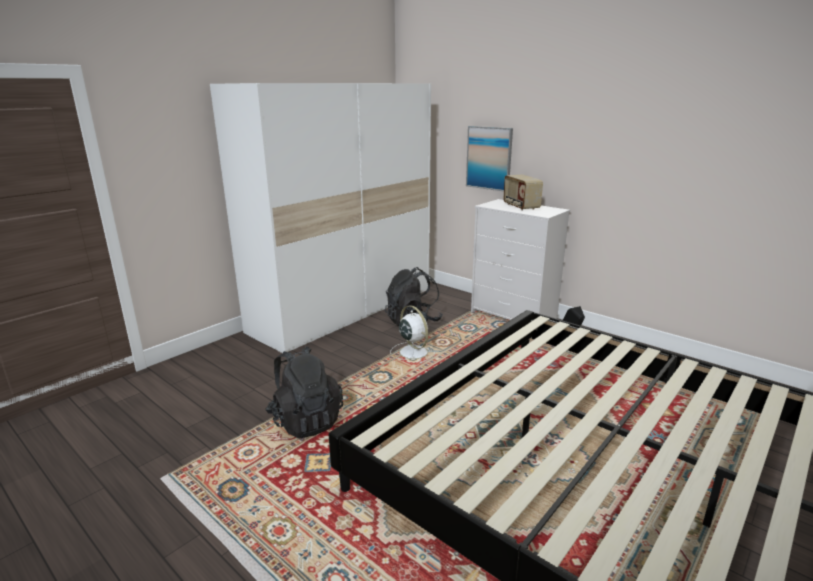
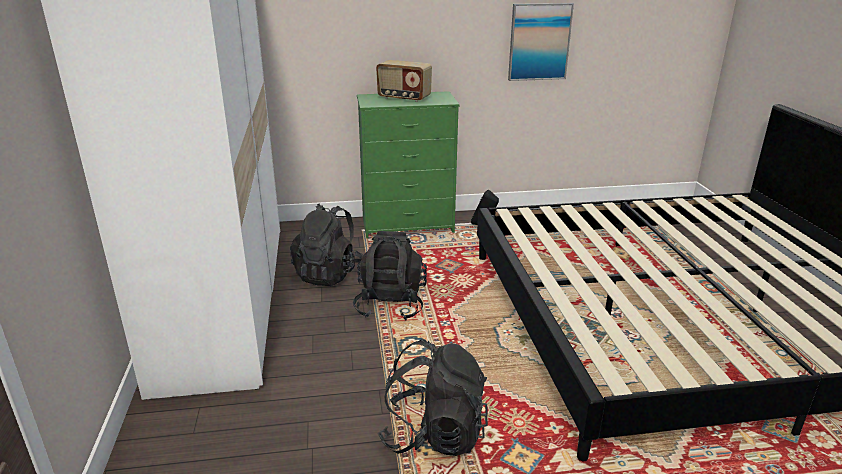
camera: 50 degrees left, 5 degrees up
(412, 352) = (390, 304): white fan -> black backpack
(489, 158) = (335, 45): picture -> picture (539, 42)
(514, 316) = (408, 225): white dresser -> green dresser

